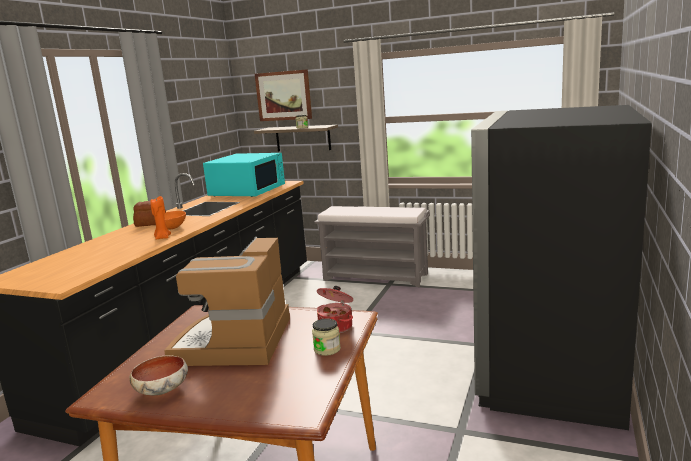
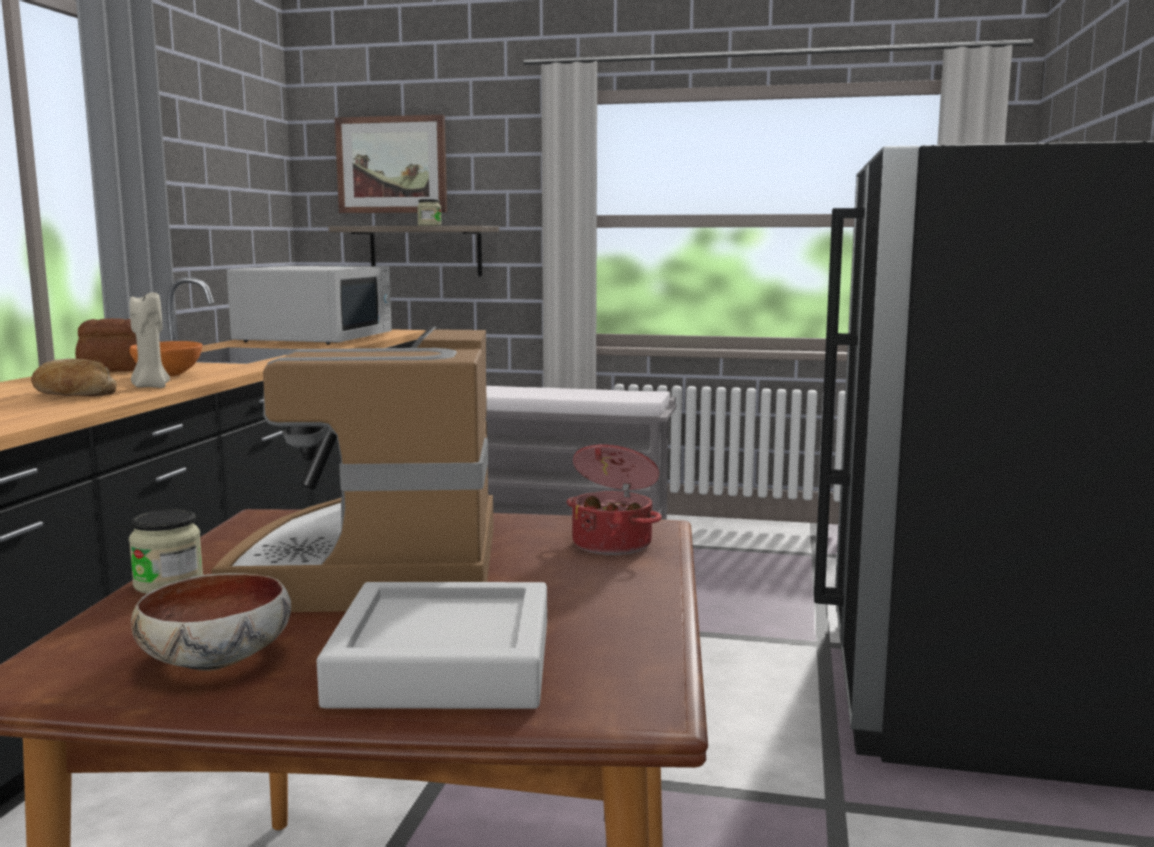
camera: 10 degrees left, 5 degrees down
(129, 245) = (72, 394): none -> bread
(162, 238) = (150, 387): orange candle -> beige candle
(242, 393) = (444, 663): none -> grey tray
(248, 190) = (316, 337): turquoise microwave -> white microwave
(327, 349) = (616, 581): jar -> jar (168, 583)

